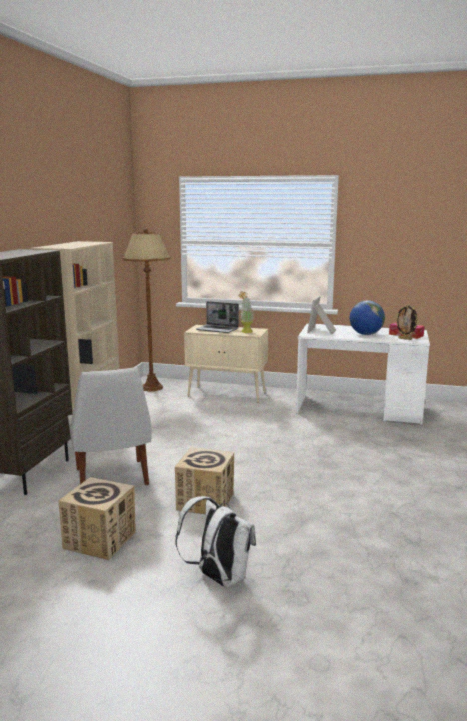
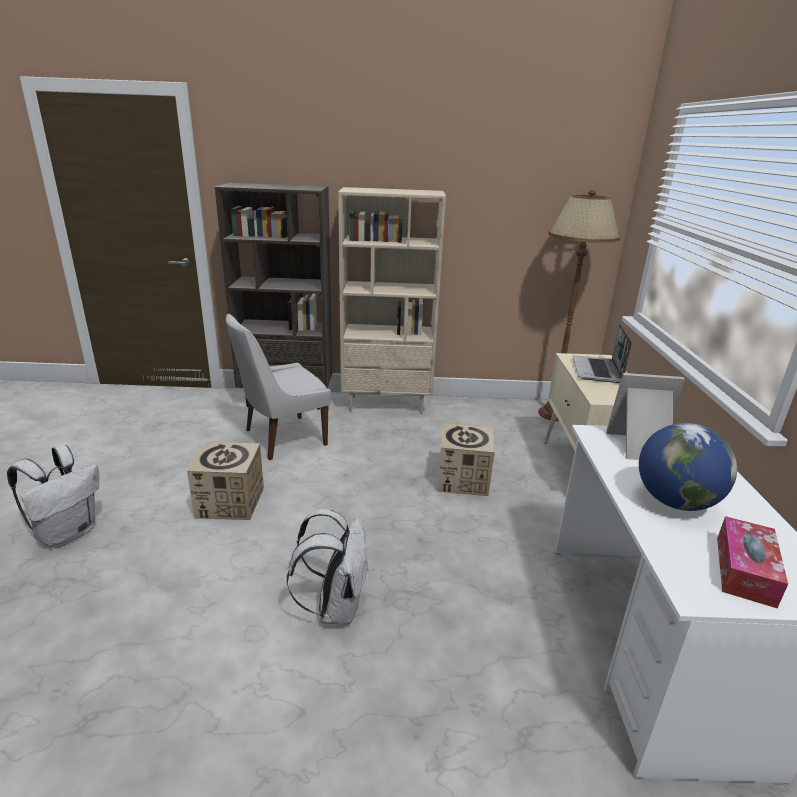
camera: 75 degrees right, 10 degrees up
(100, 540) = (160, 456): cardboard box -> cardboard box (463, 479)
(245, 332) = (605, 391): potted plant -> none
(329, 469) = (336, 606): none -> white backpack
(405, 339) = (693, 567): picture frame -> none

